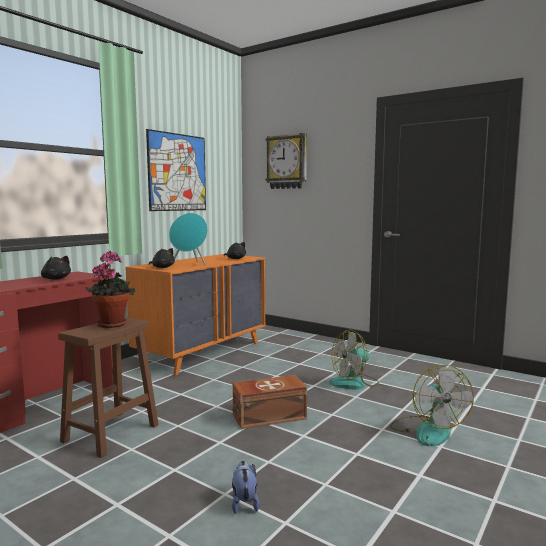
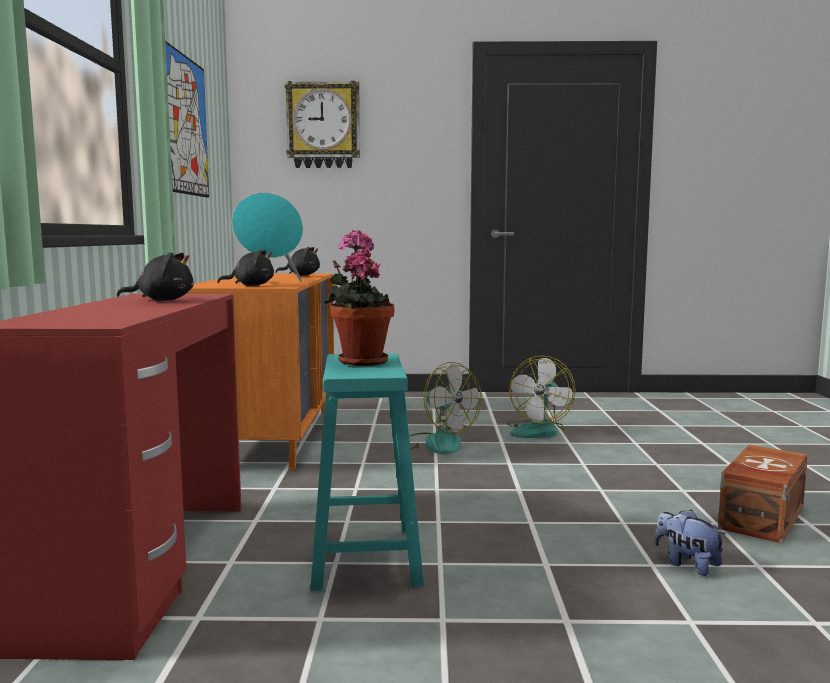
camera: 35 degrees left, 0 degrees up
(110, 434) = (366, 558): brown stool -> turquoise stool
(268, 416) = (522, 482): brown storage box -> brown storage box (760, 517)
(427, 430) = (694, 455): fan -> fan (435, 443)

